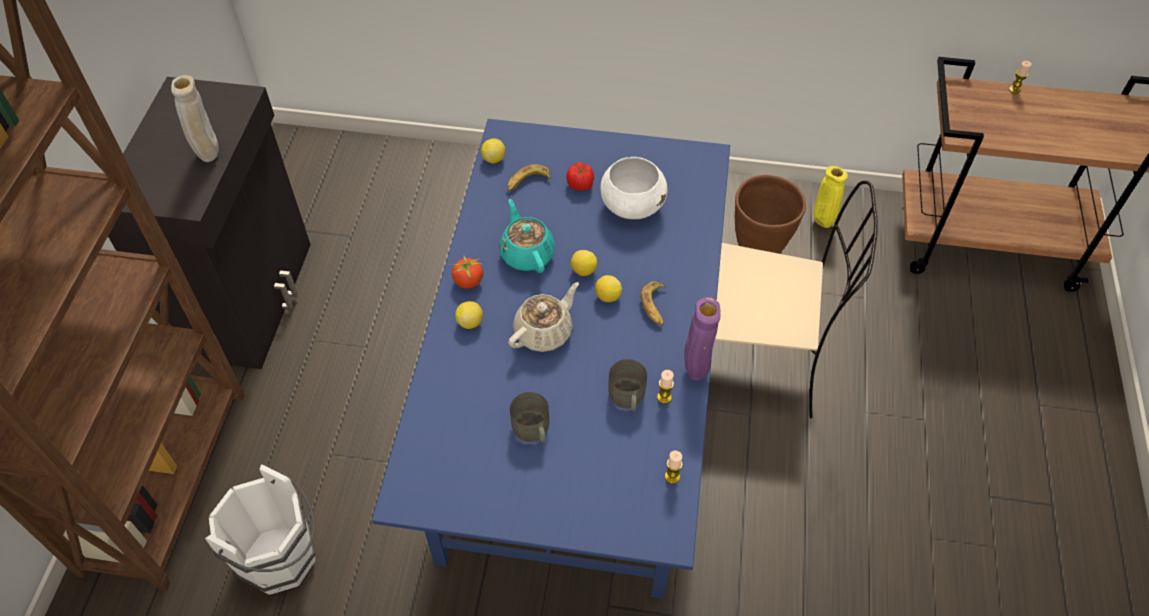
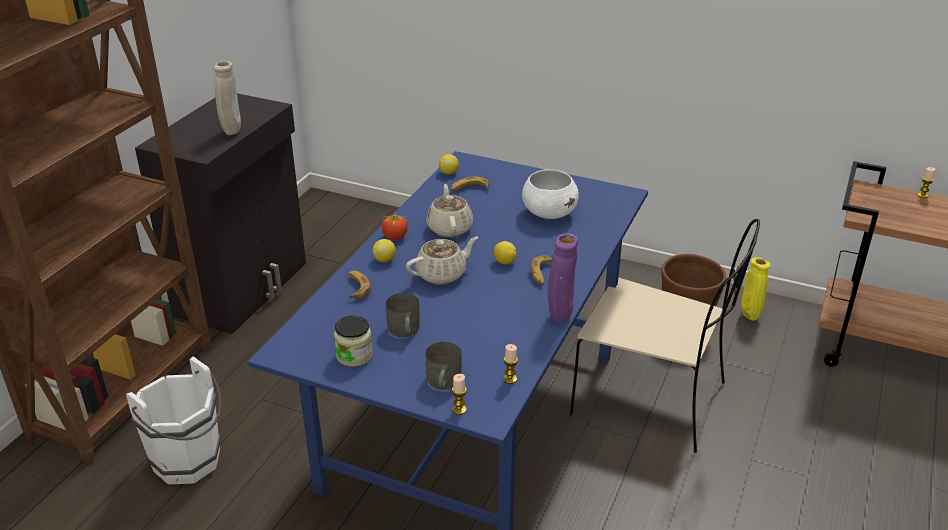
camera: 15 degrees right, 20 degrees down
(454, 375) = (356, 287): none -> banana
(490, 482) = (354, 355): none -> jar
(527, 253) = (449, 228): turquoise teapot -> beige teapot
(580, 185) = (512, 196): tomato -> none
(583, 270) = (491, 244): lemon -> none
(627, 398) = (493, 324): grey mug -> grey mug (443, 382)
(664, 397) = (525, 329): candle -> candle (459, 409)

